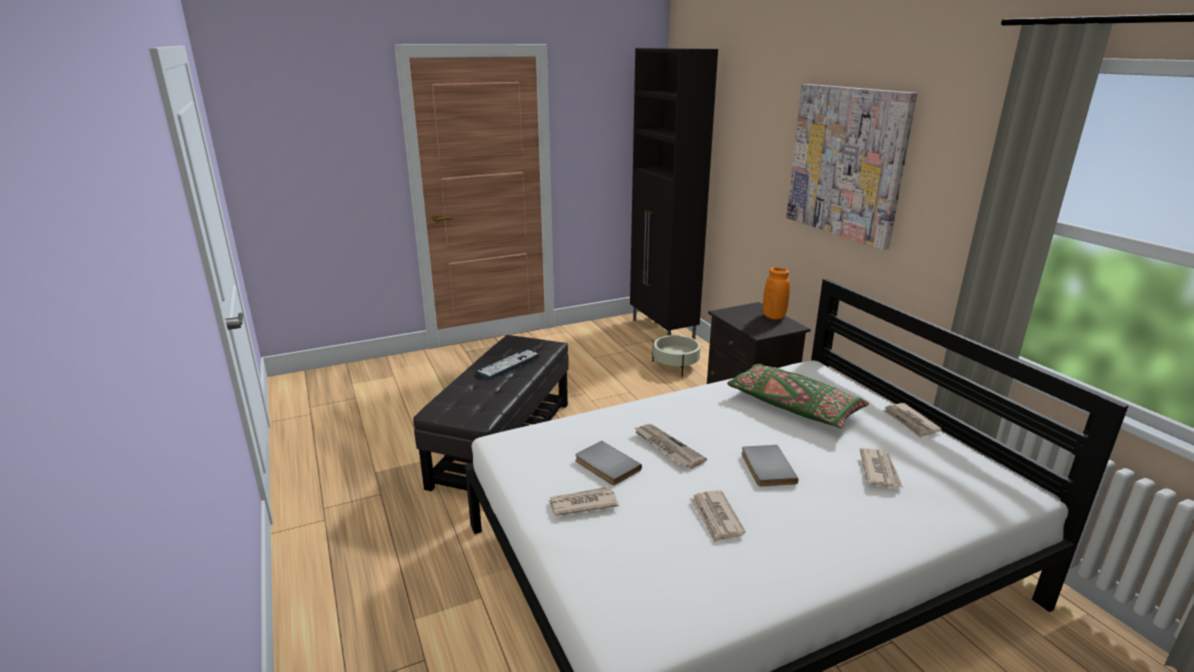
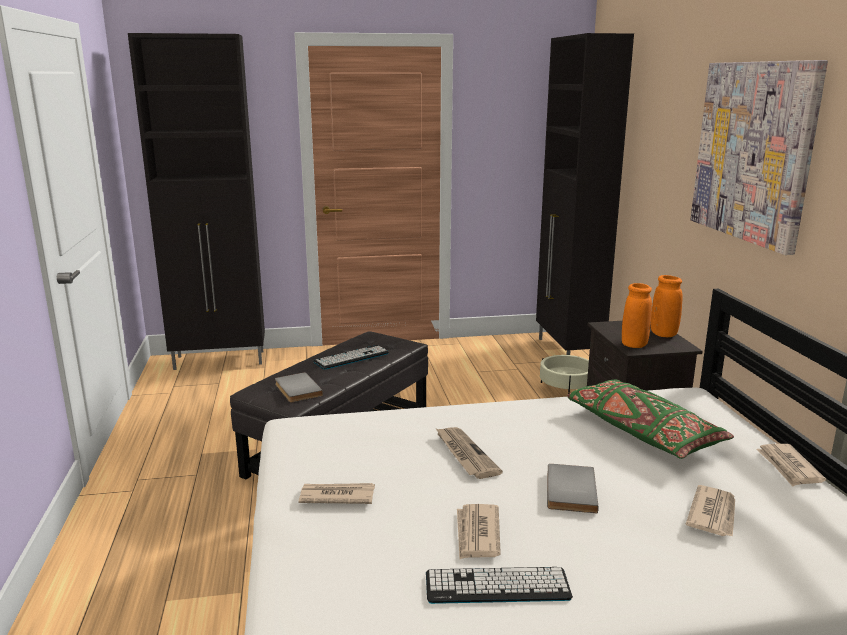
camera: 15 degrees right, 5 degrees down
(345, 374) = (221, 360): none -> black cabinet
(606, 466) = (385, 463): grey book -> grey book (296, 390)
(755, 560) = (497, 586): none -> keyboard
(756, 329) = (634, 345): none -> orange vase

